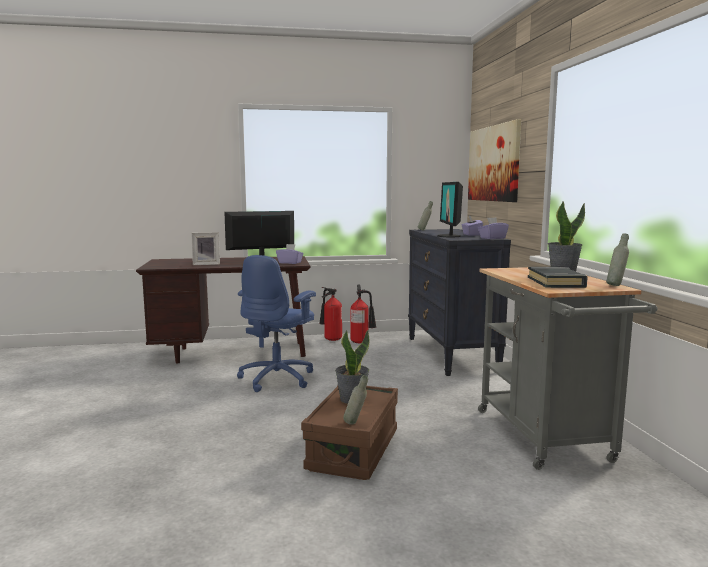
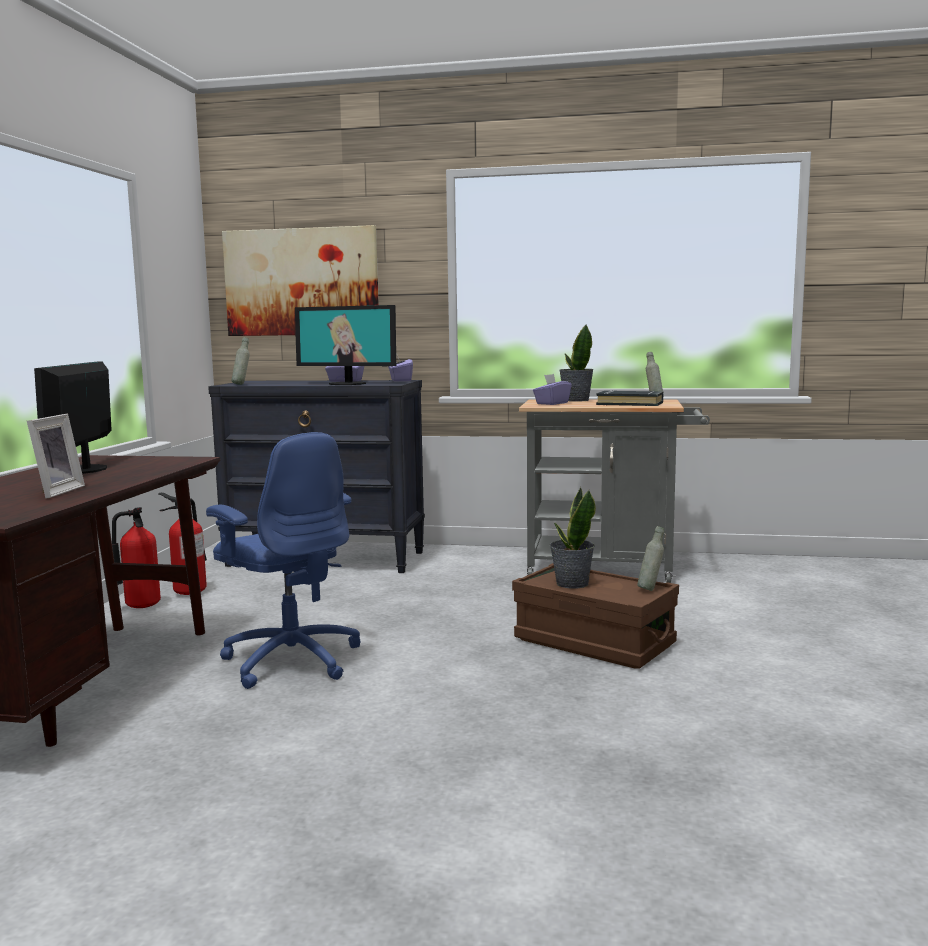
camera: 70 degrees left, 0 degrees up
(290, 263) = (164, 461): purple tissue box -> purple tissue box (552, 403)

